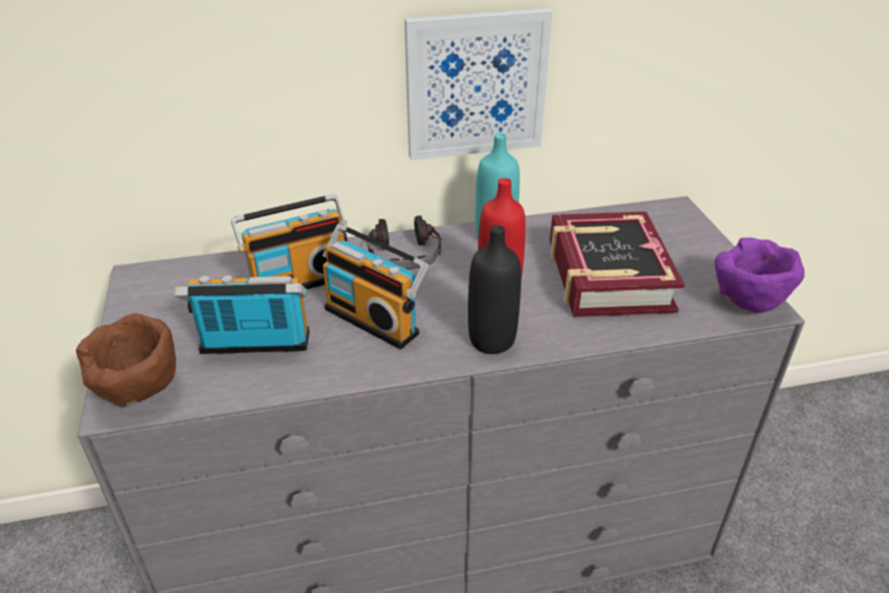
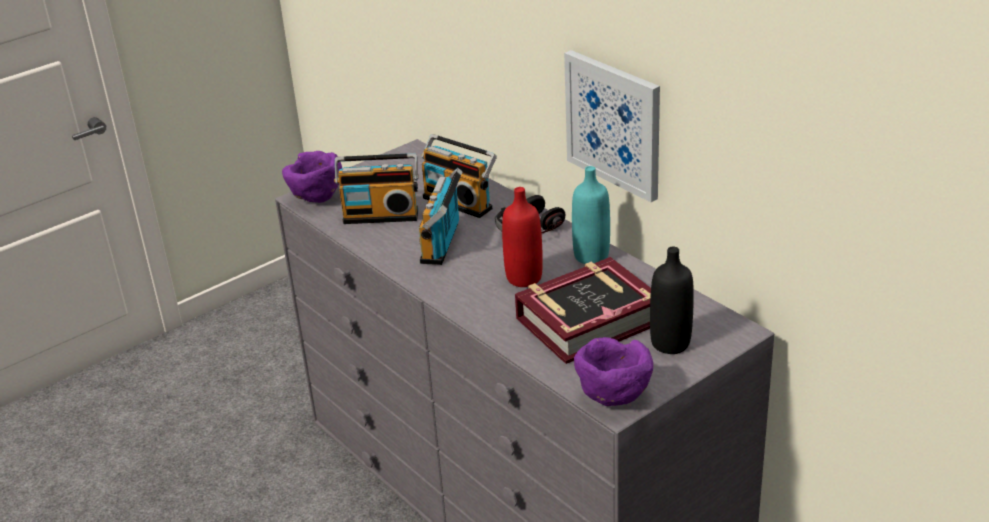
camera: 65 degrees right, 5 degrees down
(140, 392) = (316, 199): brown bowl -> purple bowl
(254, 346) = (381, 215): radio -> radio turned 120 degrees clockwise
(491, 340) = (459, 293): black bottle -> black bottle (670, 343)

